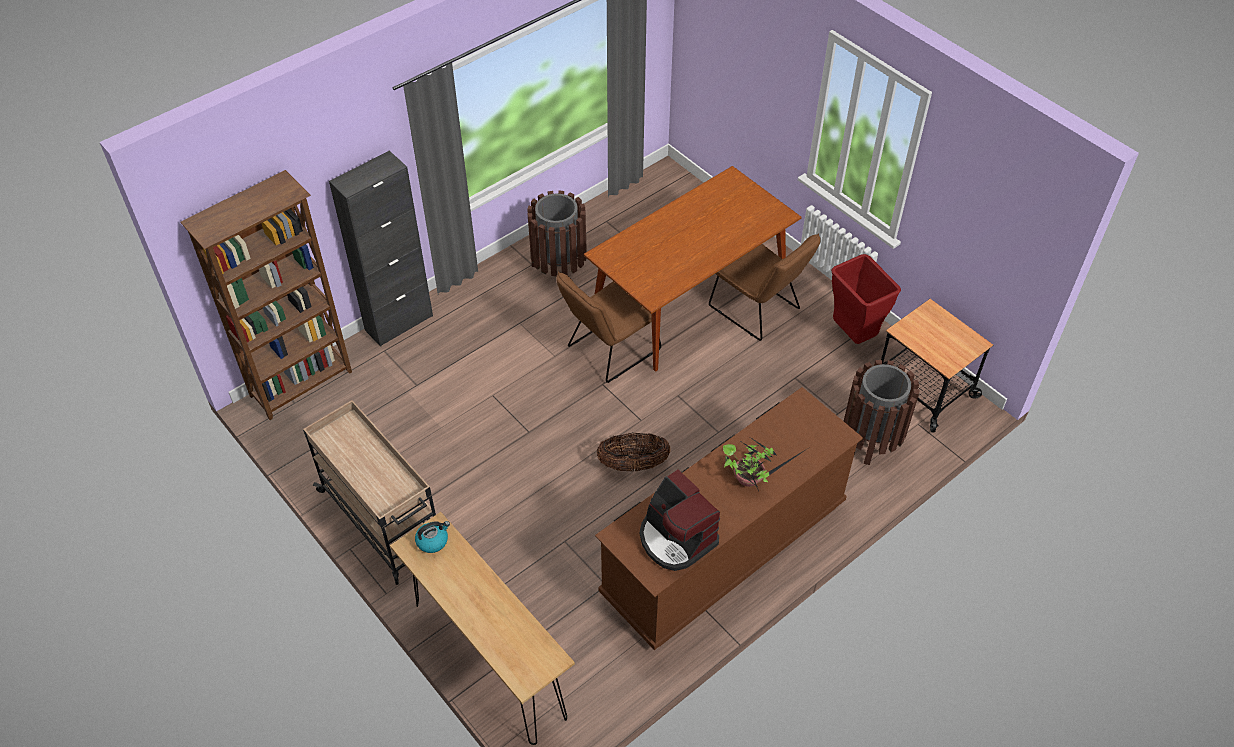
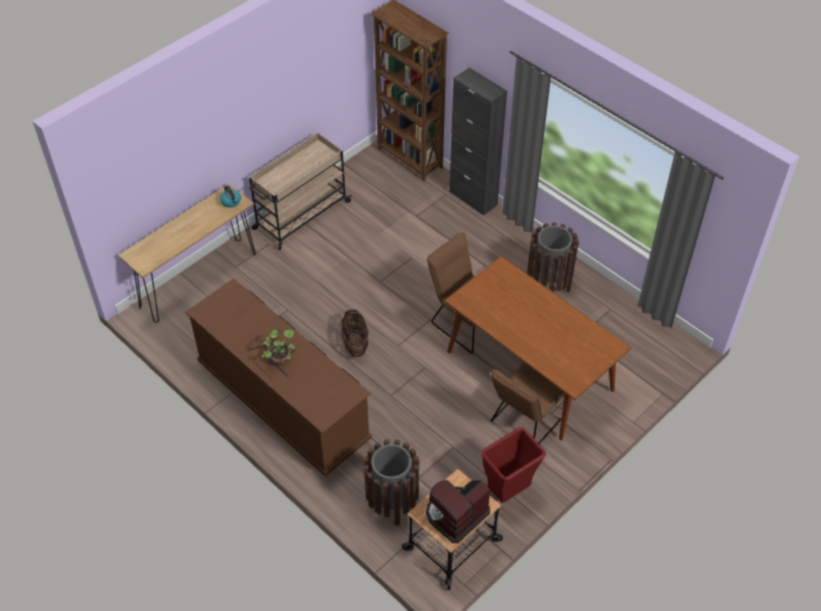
camera: 85 degrees right, 0 degrees up
(676, 538) = (229, 320): coffee machine -> coffee machine (456, 515)

